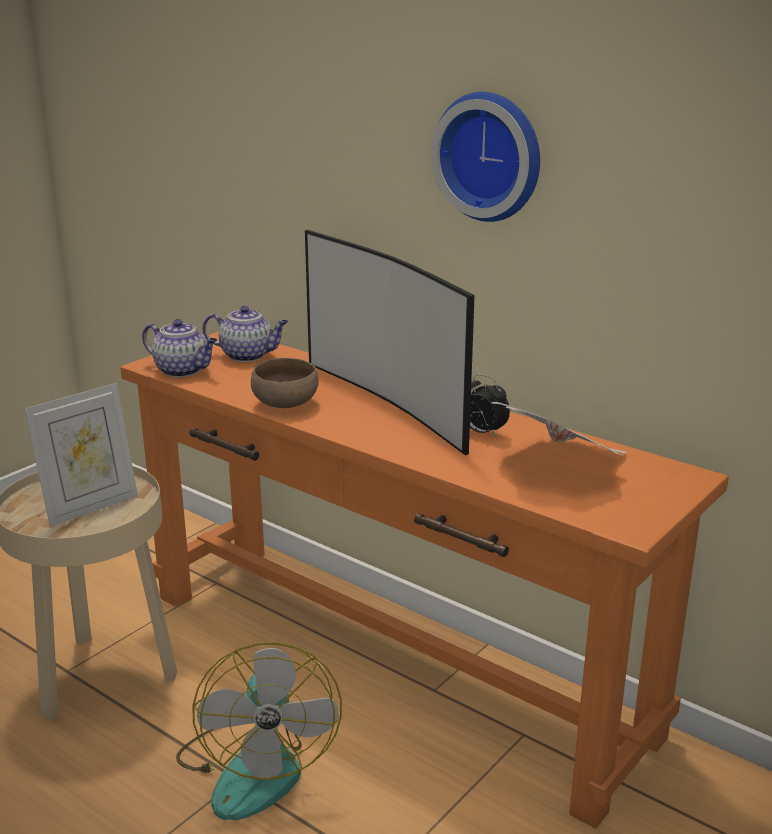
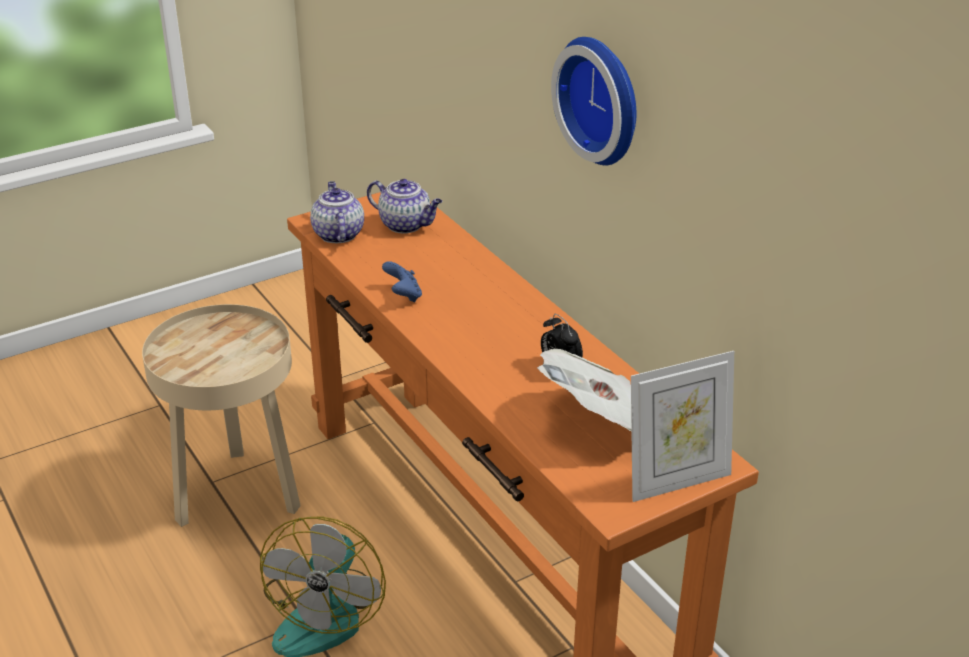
camera: 20 degrees right, 10 degrees up
(90, 507) = (225, 354): picture frame -> picture frame (676, 481)
(183, 370) = (337, 234): teapot -> teapot turned 150 degrees counterclockwise
(286, 404) = (403, 295): brown bowl -> blue game controller
(390, 402) = (498, 311): television -> none

